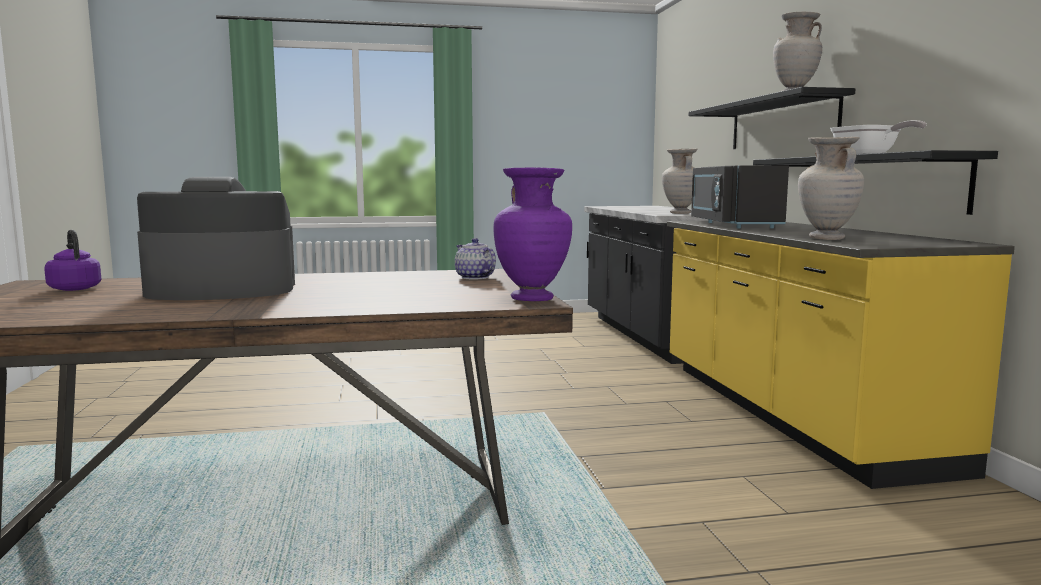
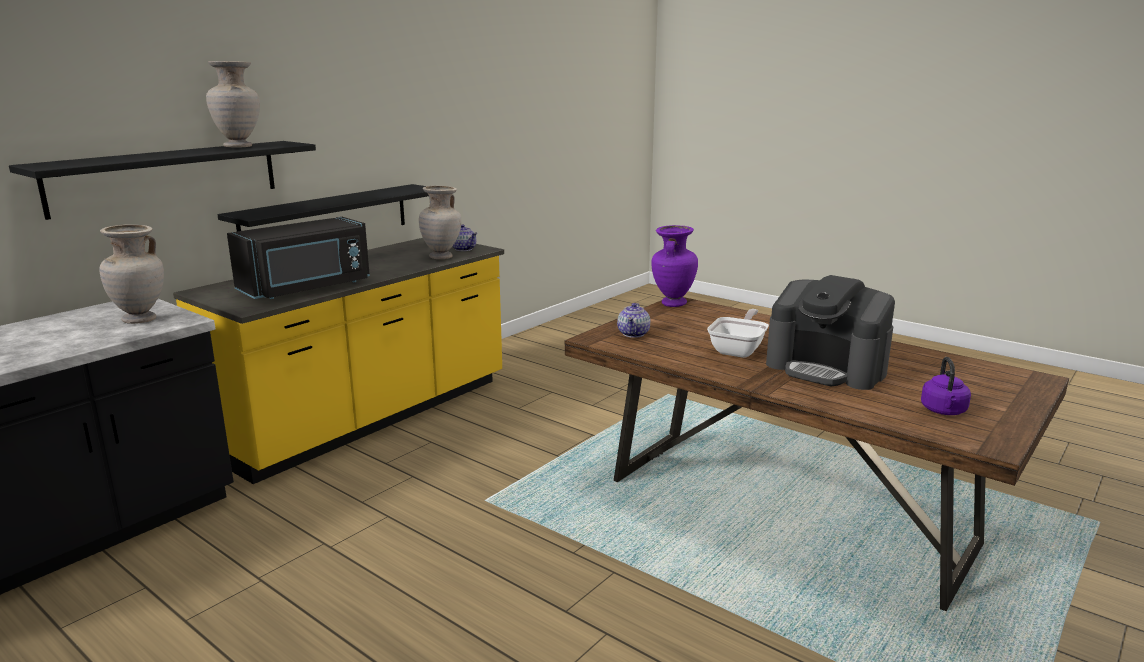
camera: 130 degrees left, 10 degrees up
(869, 154) = (363, 197): frying pan -> frying pan (739, 350)
(875, 243) = (463, 249): none -> teapot

